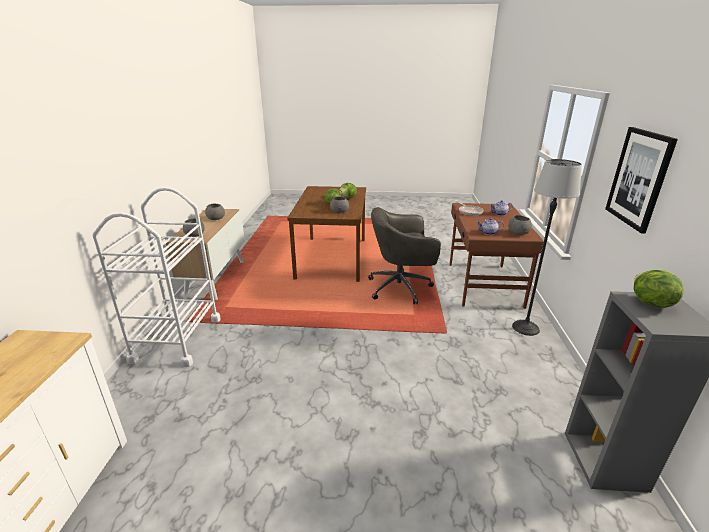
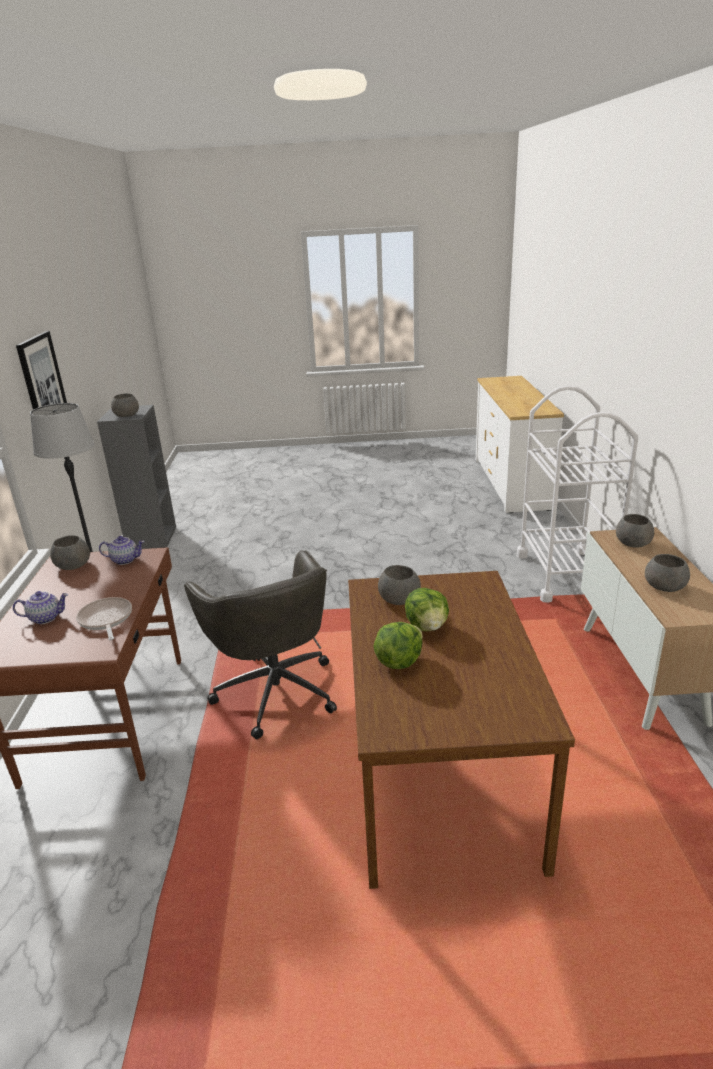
camera: 175 degrees right, 0 degrees up
(401, 287) = (275, 690): grey office chair -> grey office chair turned 75 degrees clockwise
(649, 303) = (126, 415): lettuce -> grey bowl

